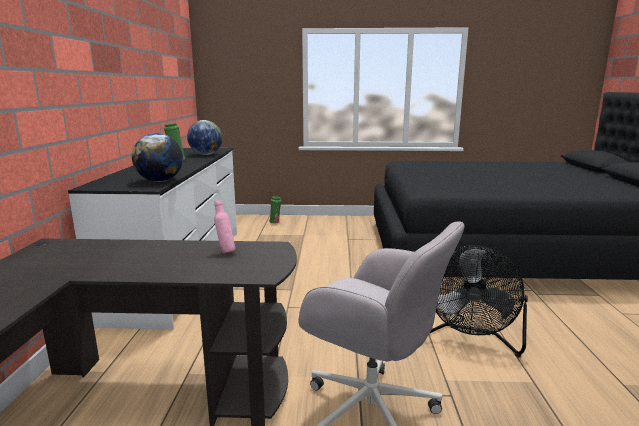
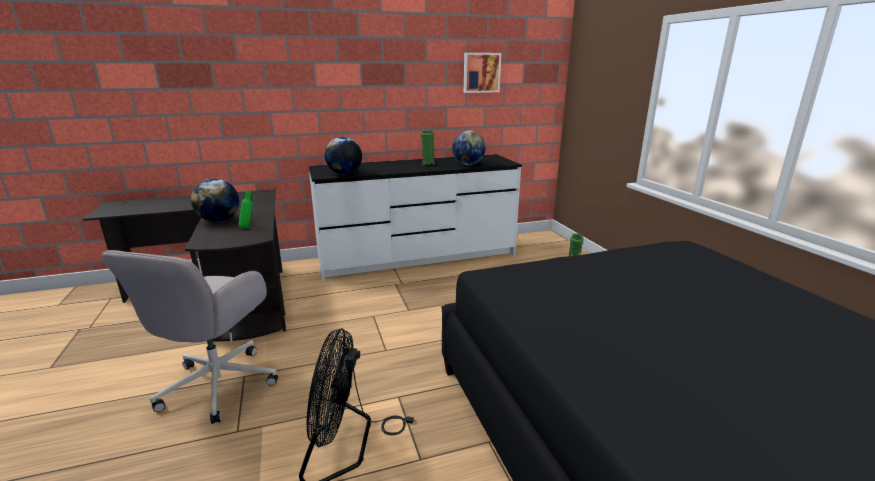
camera: 70 degrees right, 5 degrees up
(161, 64) = (481, 72): none -> picture
(166, 268) = (219, 220): none -> globe
(225, 252) = (248, 227): pink bottle -> green bottle

